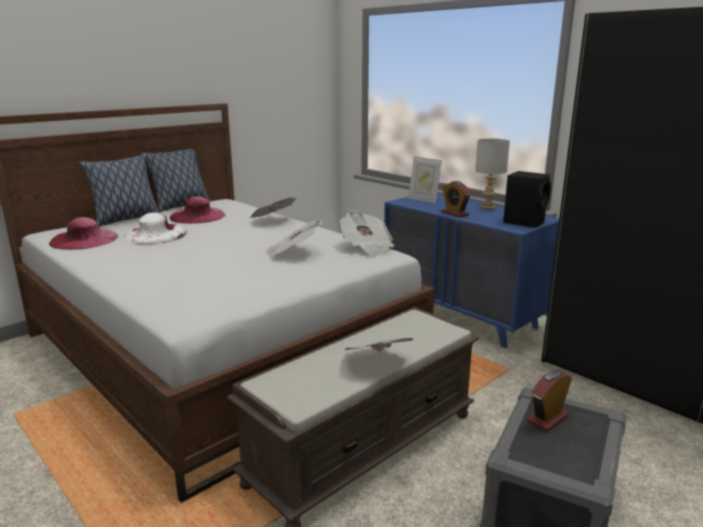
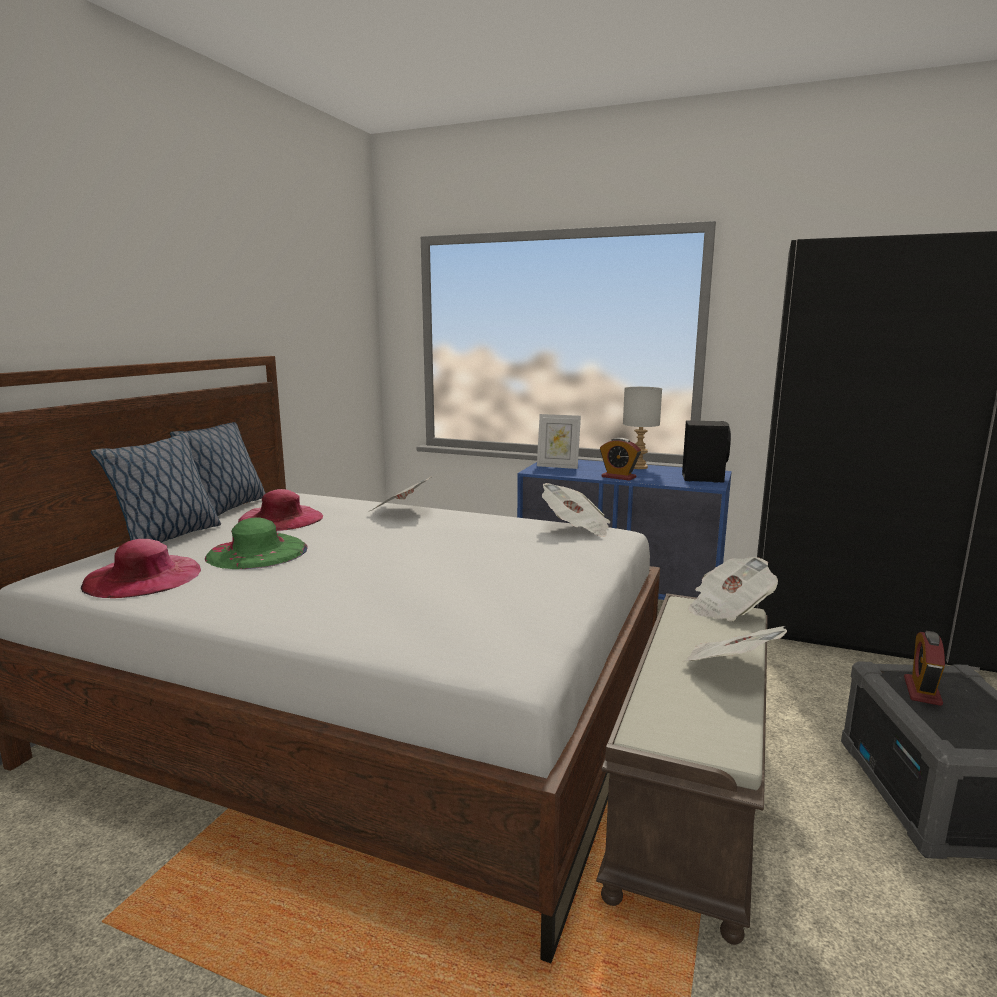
camera: 25 degrees left, 5 degrees down
(155, 234) = (257, 552): white hat -> green hat
(293, 253) = (499, 548): newspaper -> newspaper (728, 609)

